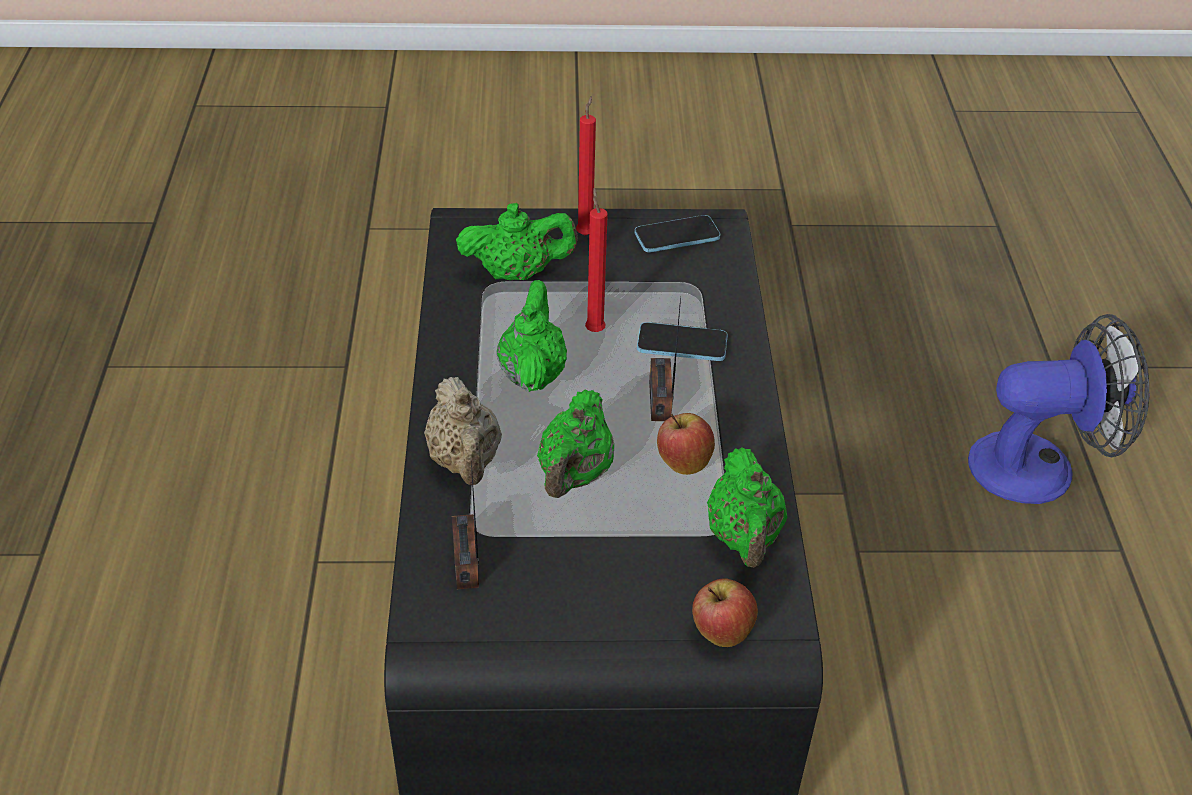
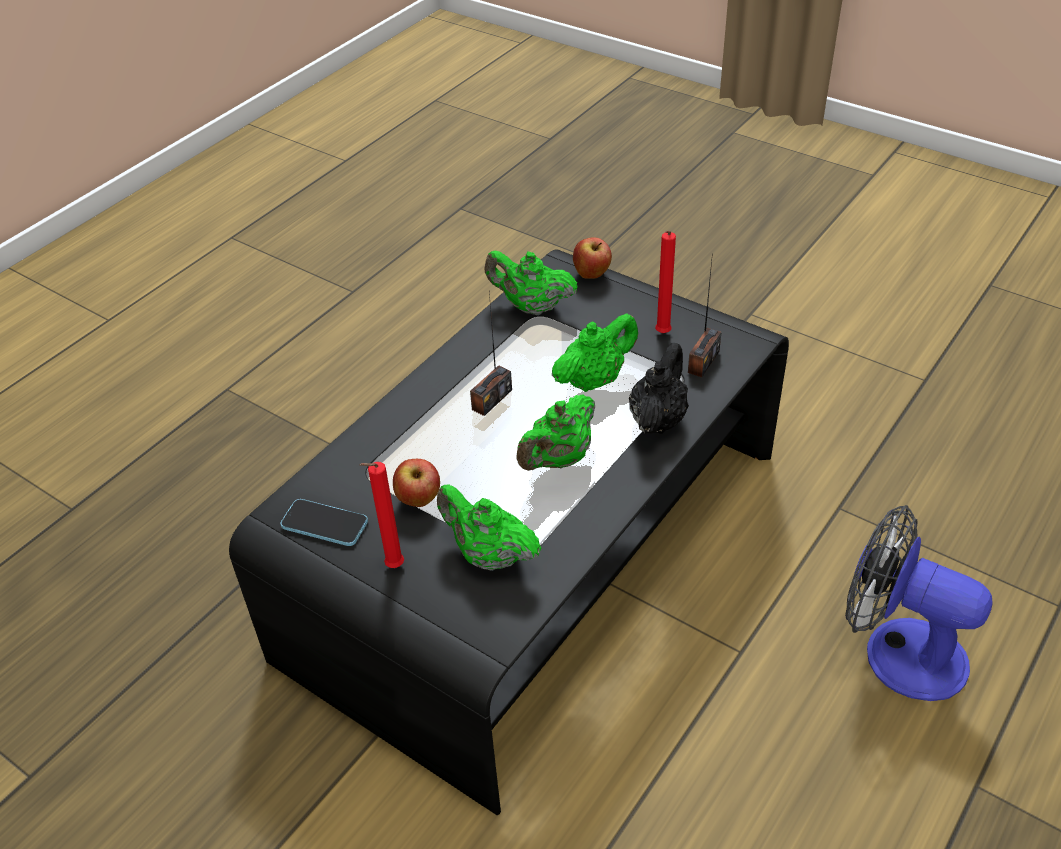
camera: 140 degrees left, 0 degrees up
(465, 461) = (658, 419): beige teapot -> black teapot
(594, 329) = (480, 472): red candle -> red candle (662, 334)
(682, 344) = (432, 431): phone -> none
(683, 463) = (520, 357): apple -> apple (419, 500)
(744, 538) = (531, 306): green teapot -> green teapot turned 105 degrees counterclockwise
(1039, 466) = (192, 453): fan -> fan (897, 651)

